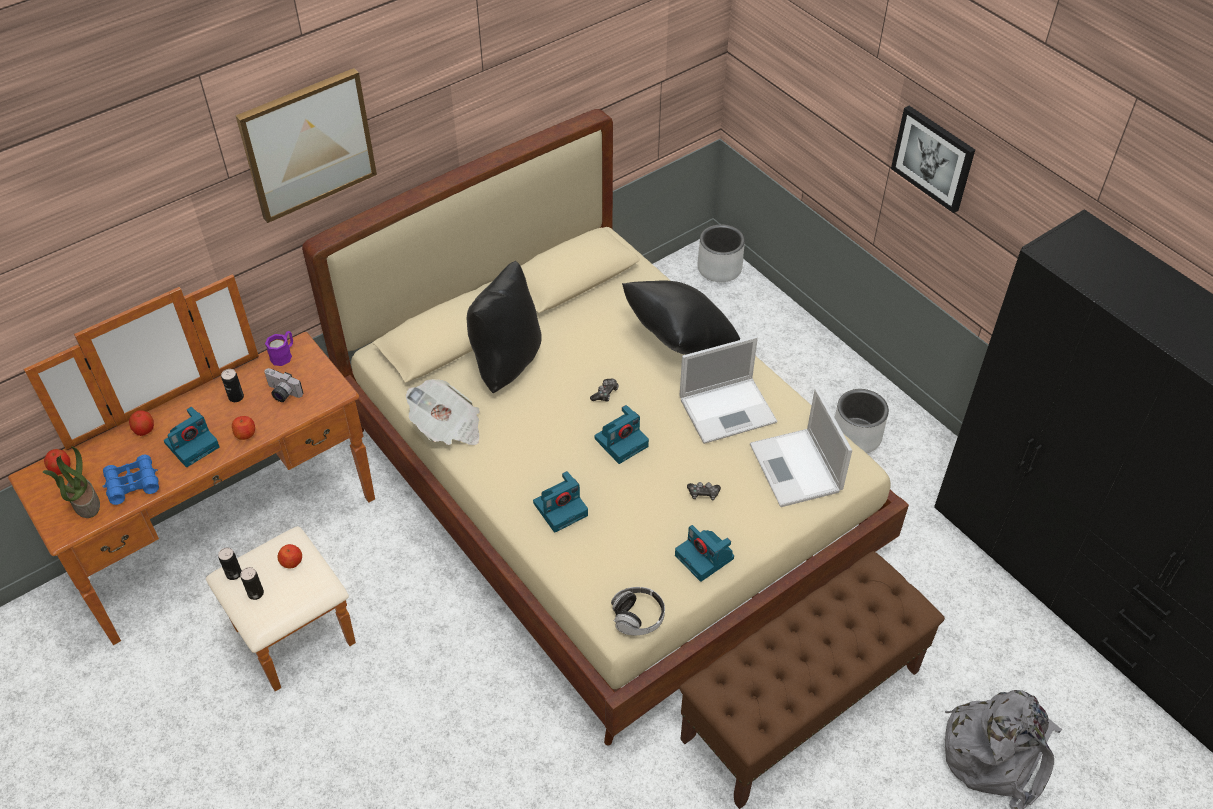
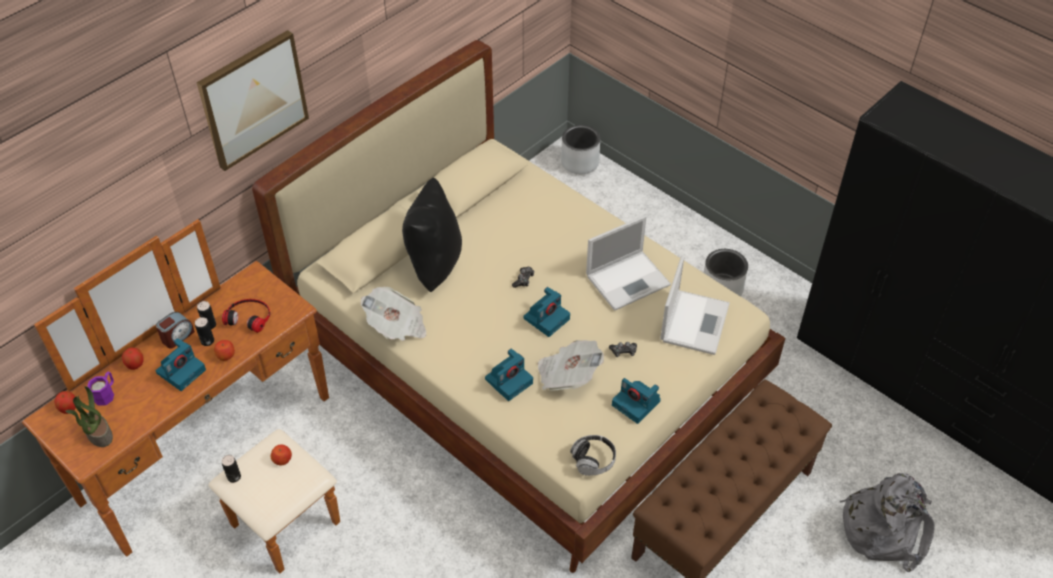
camera: 10 degrees left, 0 degrees up
(132, 484) = (136, 412): blue binoculars -> none
(198, 405) = (177, 336): none -> alarm clock
(256, 593) = (257, 490): can -> can (207, 341)
(282, 393) = (249, 316): camera -> headphones
(284, 355) = (242, 283): purple mug -> purple mug (106, 394)
(630, 512) = (568, 375): none -> newspaper
(679, 341) = (574, 228): black pillow -> none
(796, 469) = (694, 321): laptop -> laptop turned 135 degrees counterclockwise
(933, 158) = (766, 51): picture -> none

